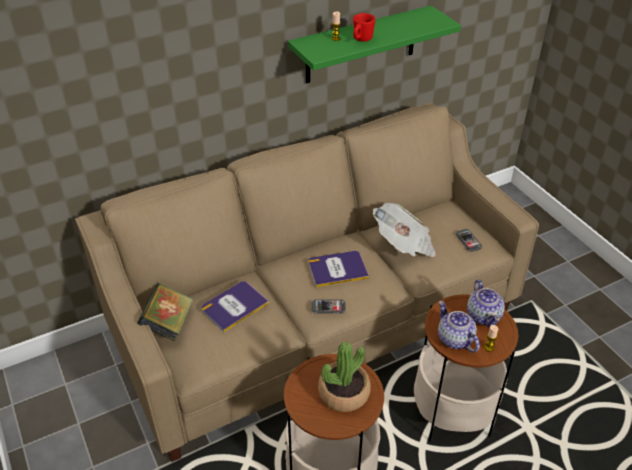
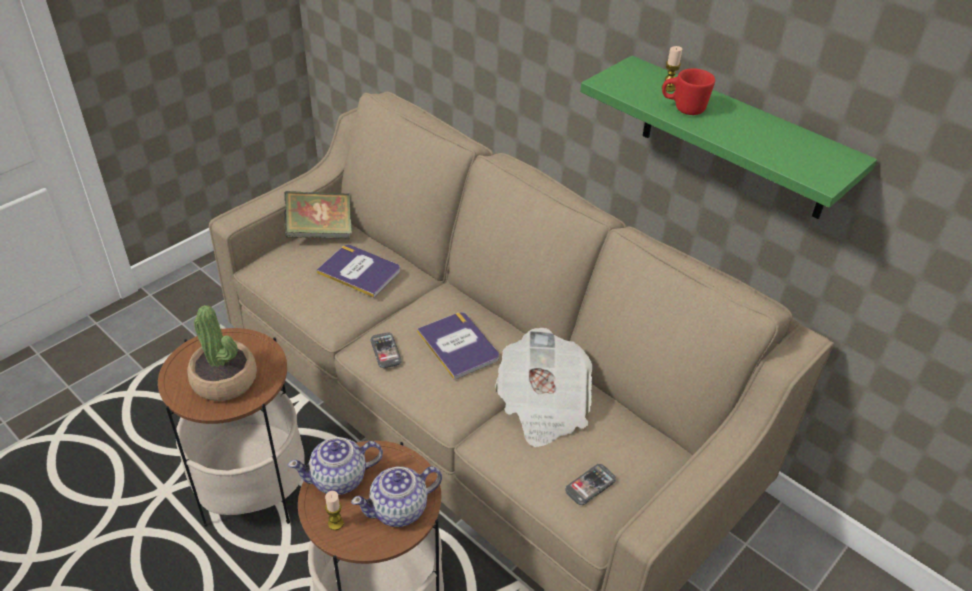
camera: 70 degrees right, 0 degrees up
(455, 339) = (339, 479): teapot -> teapot turned 150 degrees counterclockwise

